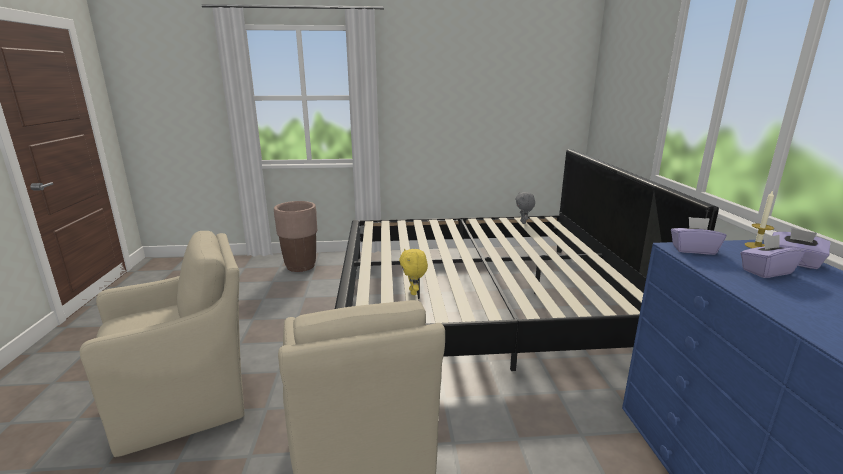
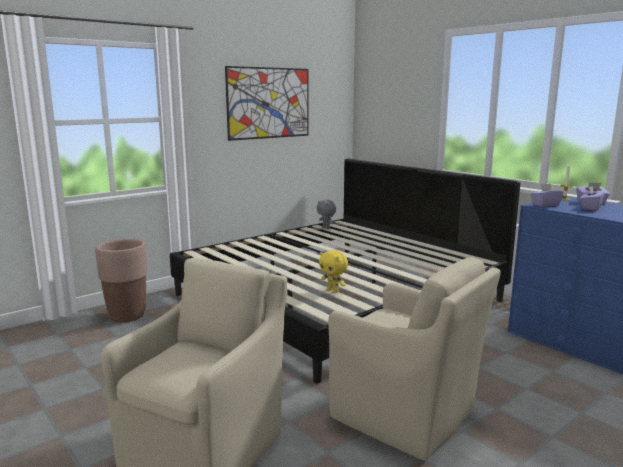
camera: 35 degrees left, 5 degrees down
(475, 84) = (269, 103): none -> picture

